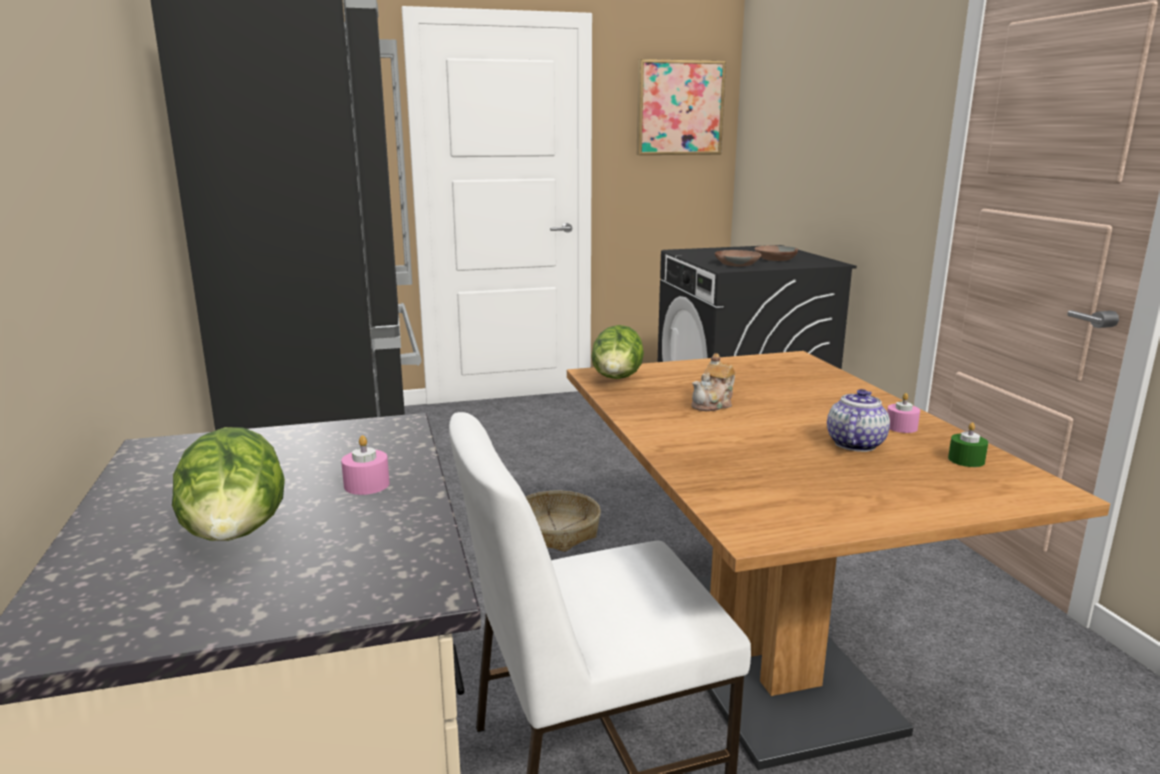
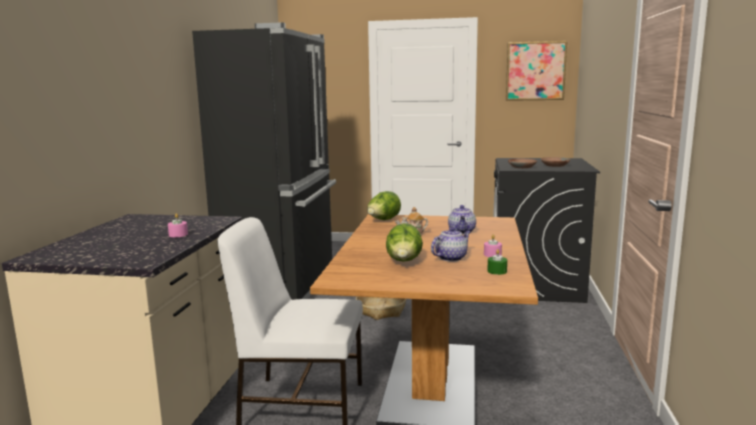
camera: 25 degrees right, 5 degrees down
(237, 537) = (116, 242): lettuce -> lettuce (404, 262)
(779, 387) = (462, 231): none -> teapot

